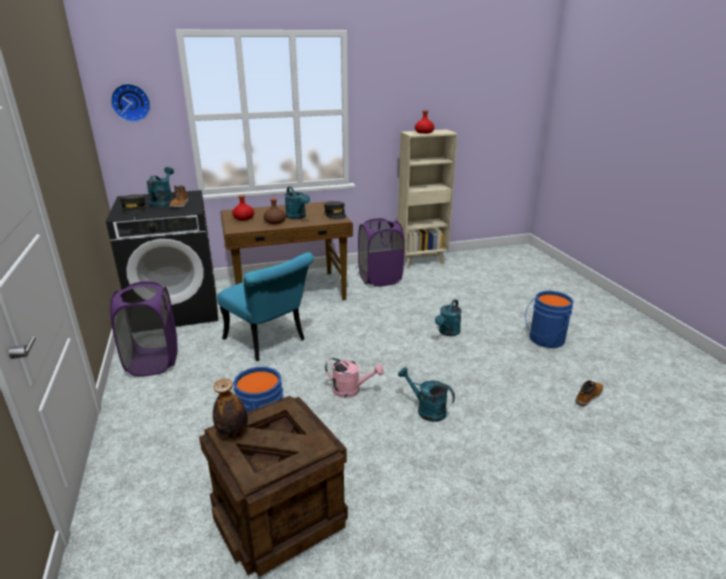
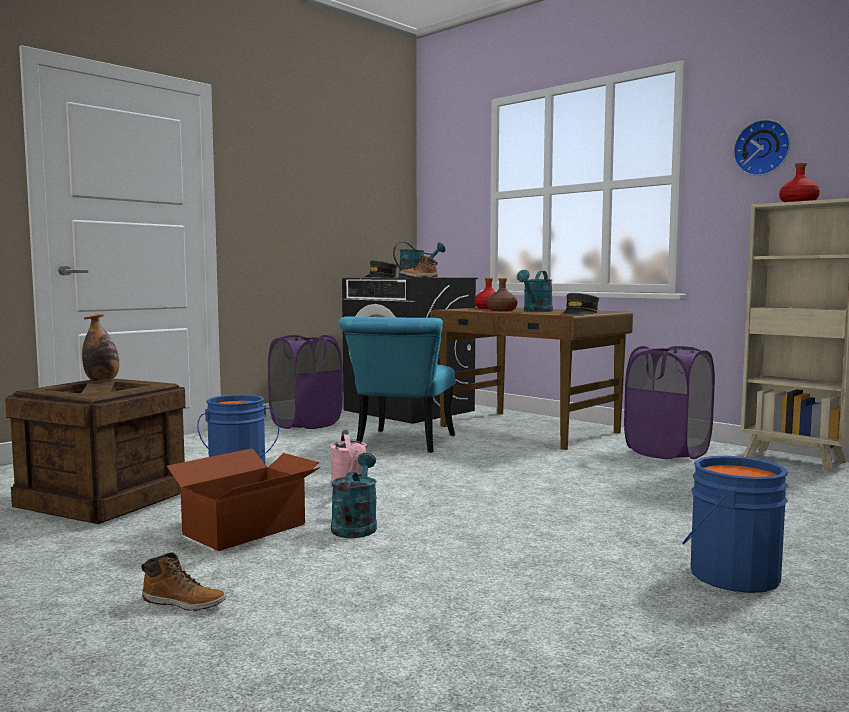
camera: 60 degrees right, 20 degrees down
(131, 102) = (447, 182): wall clock -> wall clock (762, 148)
(404, 453) = (246, 529): none -> cardboard box
(447, 332) = (592, 507): turquoise watering can -> none
(588, 396) = (573, 636): boot -> boot (184, 602)

